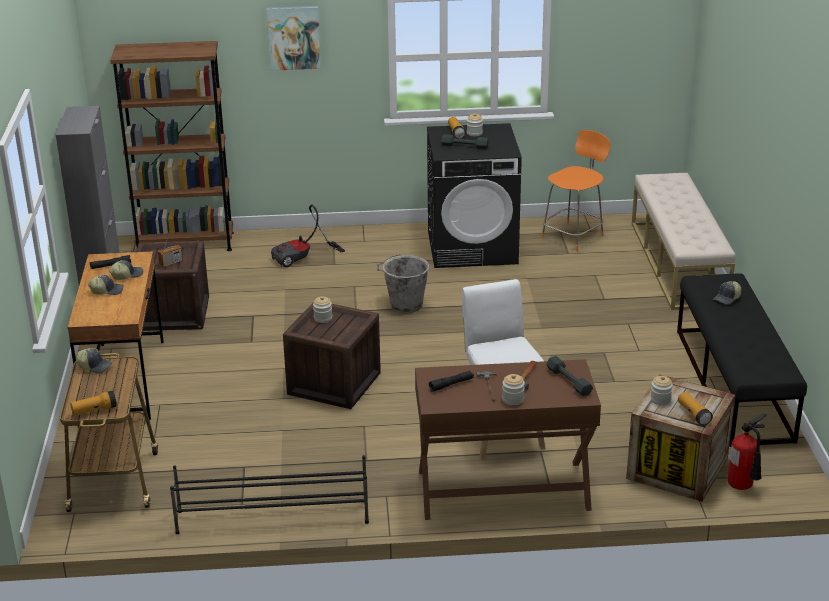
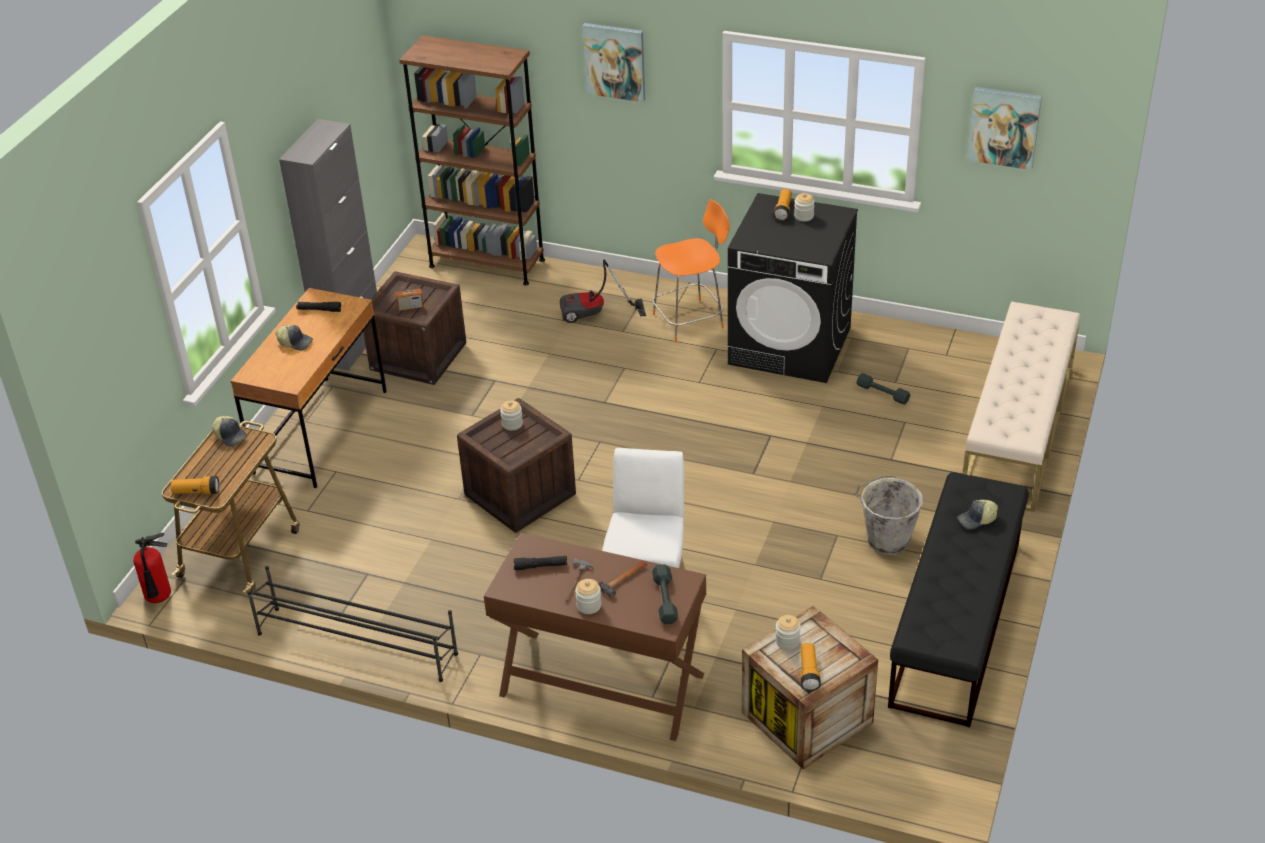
camera: 25 degrees right, 10 degrees up
(127, 275) = (326, 326): cap -> none
(404, 305) = (661, 409): grey bucket -> grey bucket (886, 540)
(464, 146) = (778, 234): grey dumbbell -> grey dumbbell (882, 393)
(574, 236) = (920, 357): orange stool -> orange stool (690, 320)
(615, 35) = (1004, 127): none -> picture
(743, 487) = (863, 765): fire extinguisher -> fire extinguisher (159, 599)

